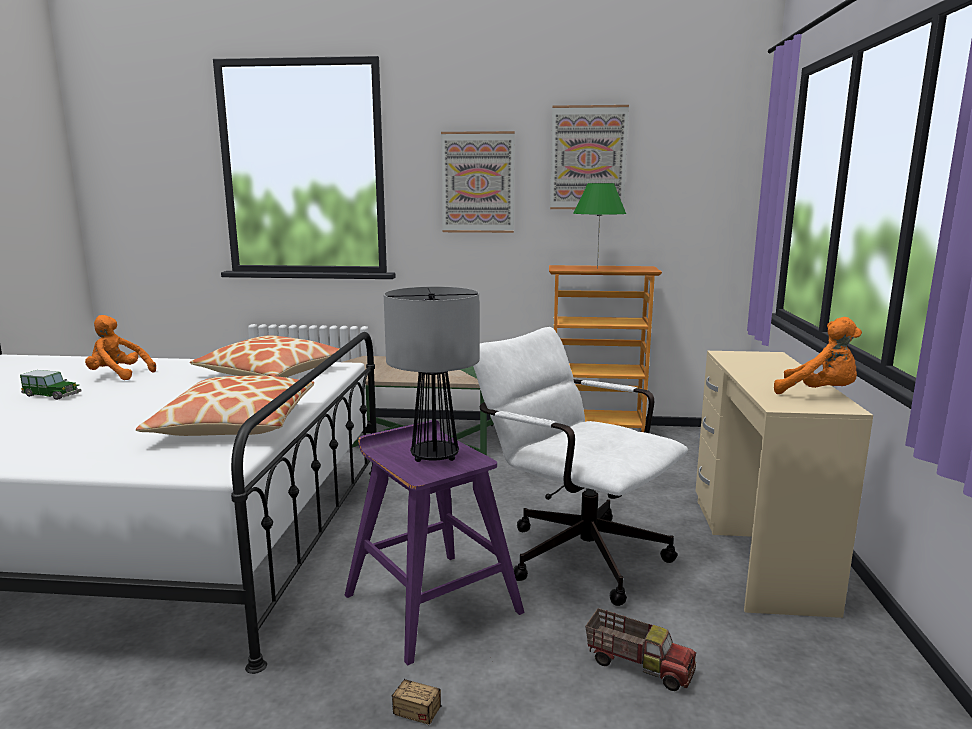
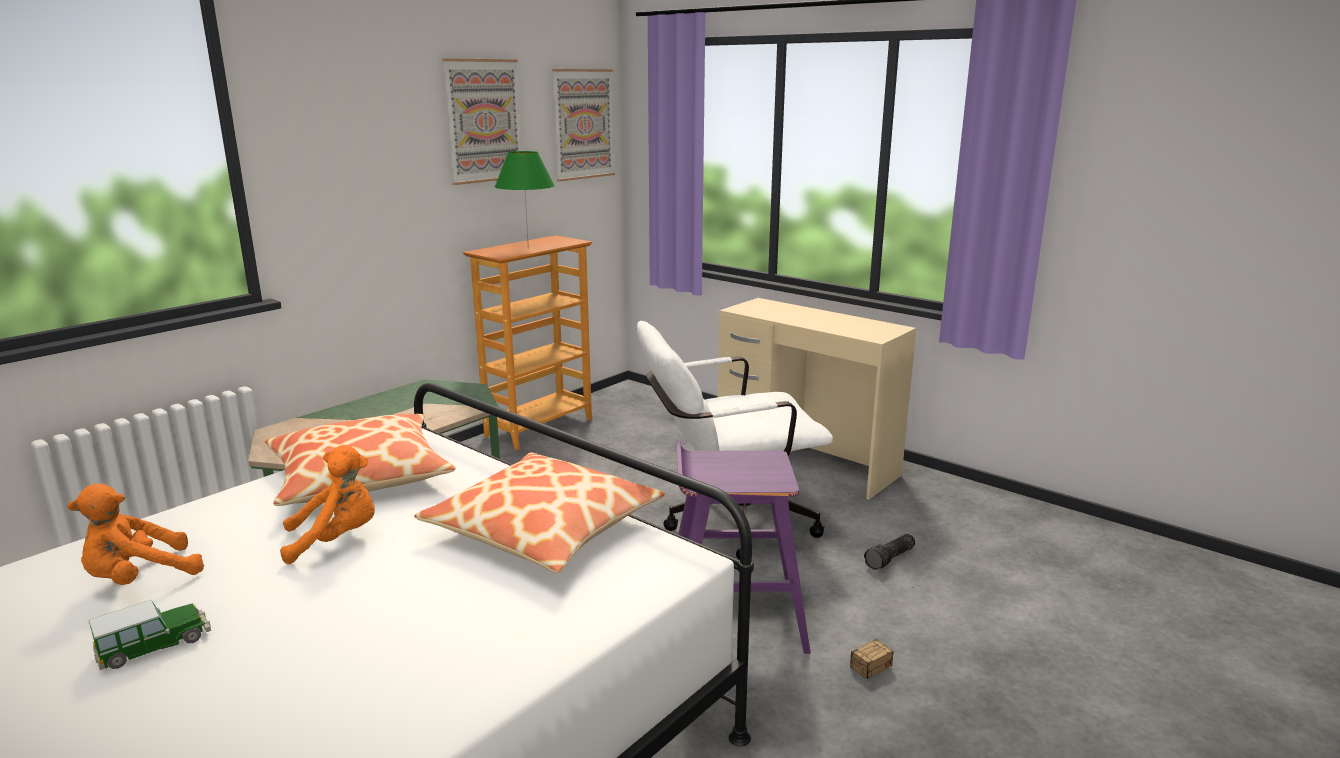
camera: 55 degrees left, 5 degrees up
(434, 457) = (744, 468): table lamp -> none
(478, 182) = (370, 158): picture -> picture (583, 124)
(638, 665) = (890, 559): toy truck -> flashlight
(819, 393) = (863, 323): orange plush toy -> orange plush toy (337, 540)

